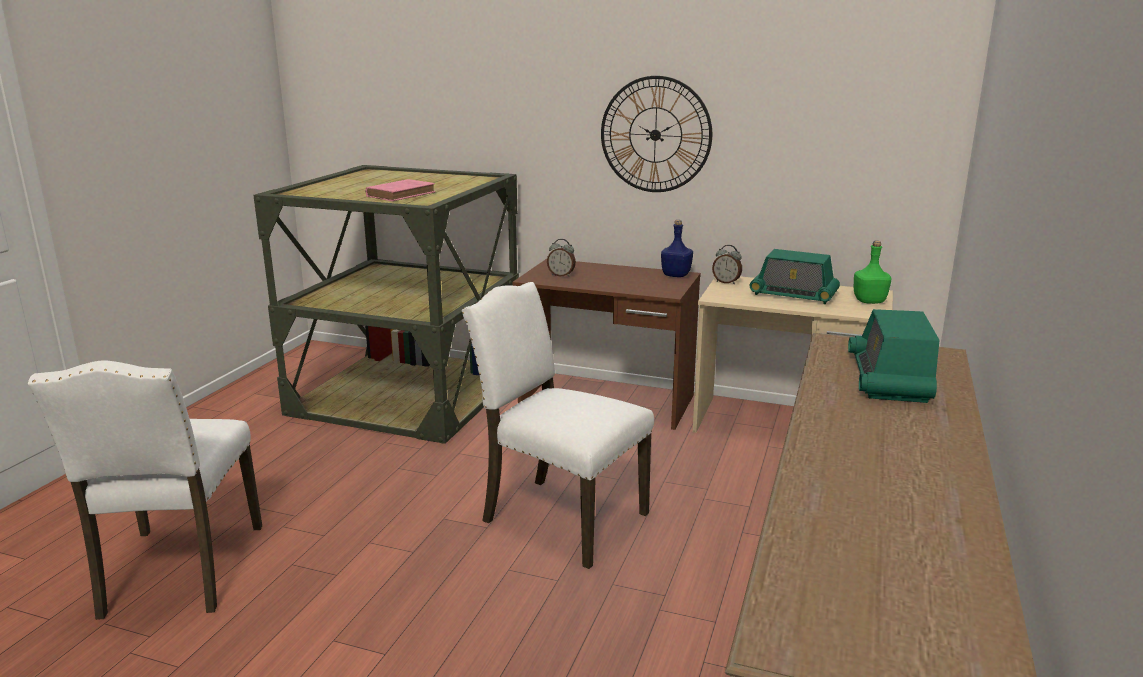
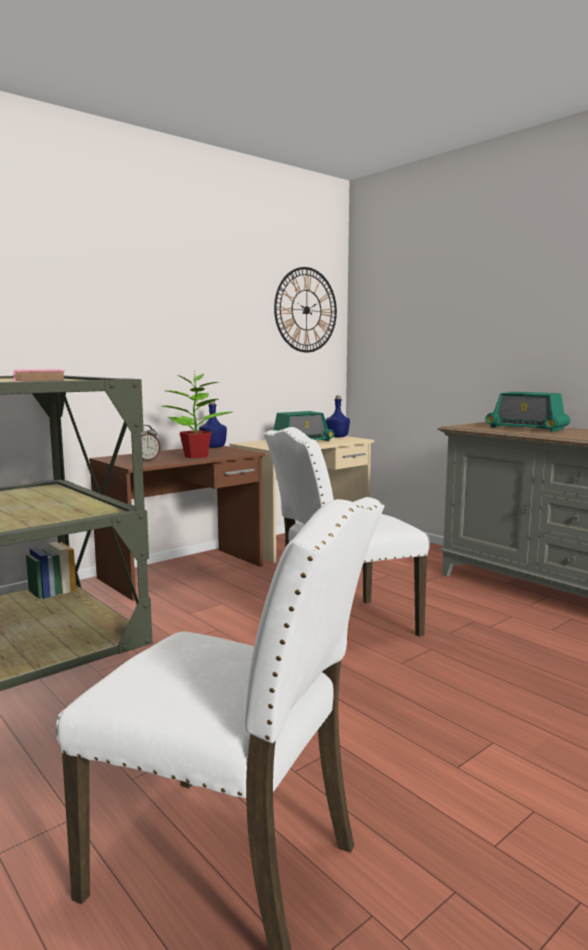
camera: 60 degrees left, 10 degrees down
(609, 283) = (195, 456): none -> potted plant
(655, 135) = (175, 333): wall clock -> wall clock (306, 310)
(726, 282) = (251, 444): alarm clock -> none
(868, 301) = (337, 437): green bottle -> blue bottle

